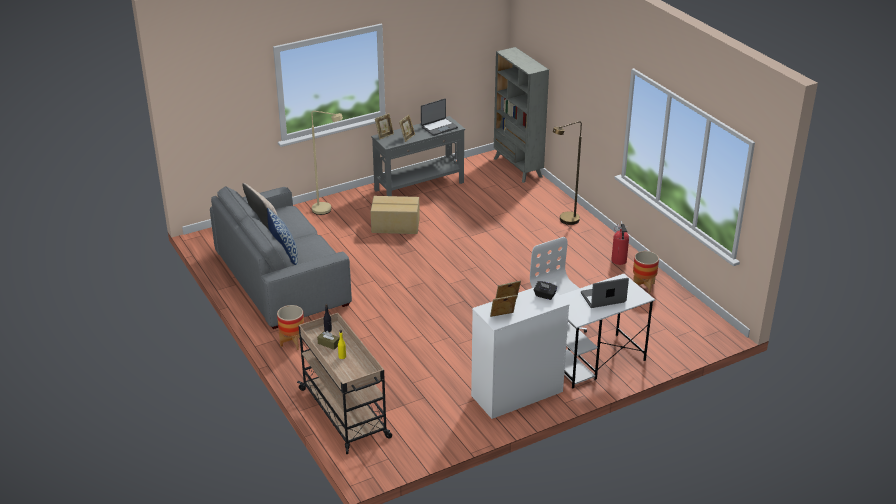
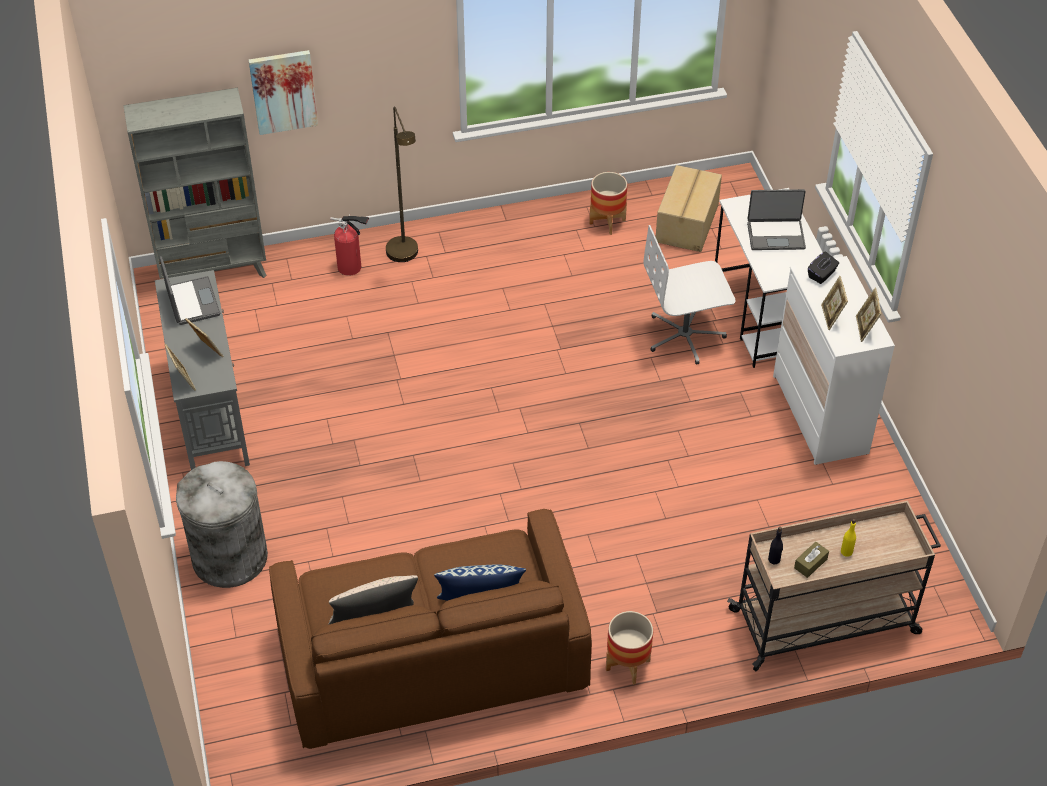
camera: 75 degrees left, 15 degrees up
(281, 278) = (431, 658): grey sofa -> brown sofa
(327, 210) = (229, 557): beige floor lamp -> grey trash can
(395, 226) = (327, 467): cardboard box -> cardboard box (688, 223)
(564, 87) = (283, 91): none -> picture
(603, 298) = (776, 235): laptop -> laptop turned 90 degrees counterclockwise
(619, 261) = (537, 229): fire extinguisher -> fire extinguisher (352, 267)

